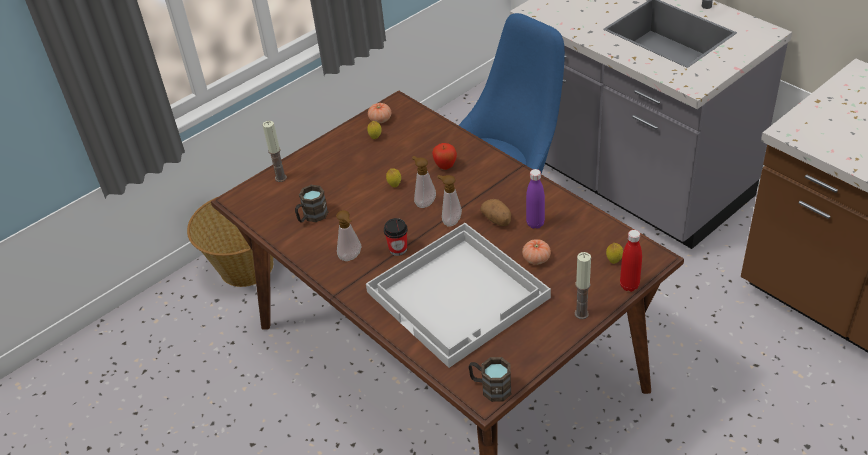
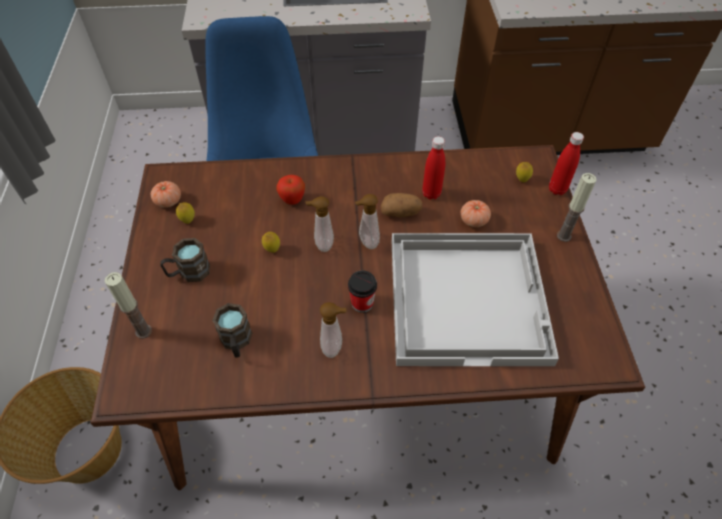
camera: 55 degrees left, 10 degrees up
(490, 387) = (603, 351): brown mug -> brown mug (188, 272)
(535, 223) = (431, 194): purple bottle -> red bottle

